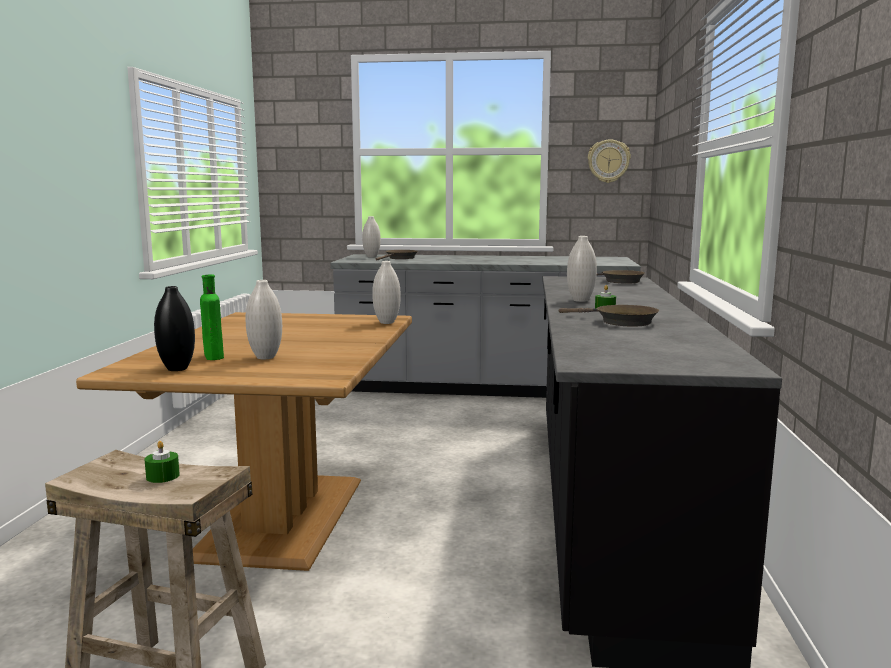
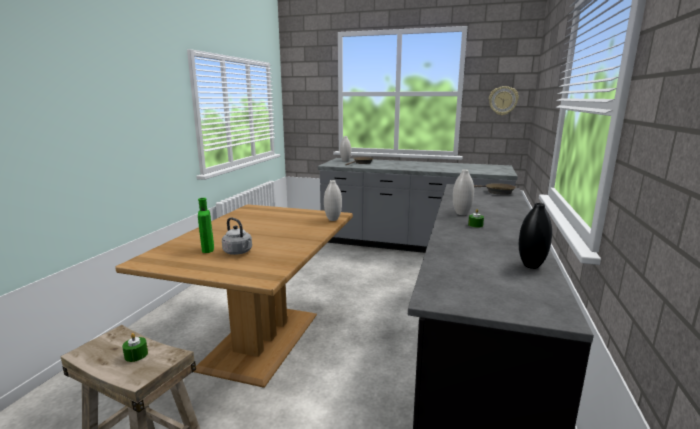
camera: 10 degrees right, 5 degrees up
(177, 369) = (178, 261): black vase -> black vase (531, 265)
(265, 357) = (239, 252): white vase -> grey kettle
(620, 321) = (481, 242): brown frying pan -> none

